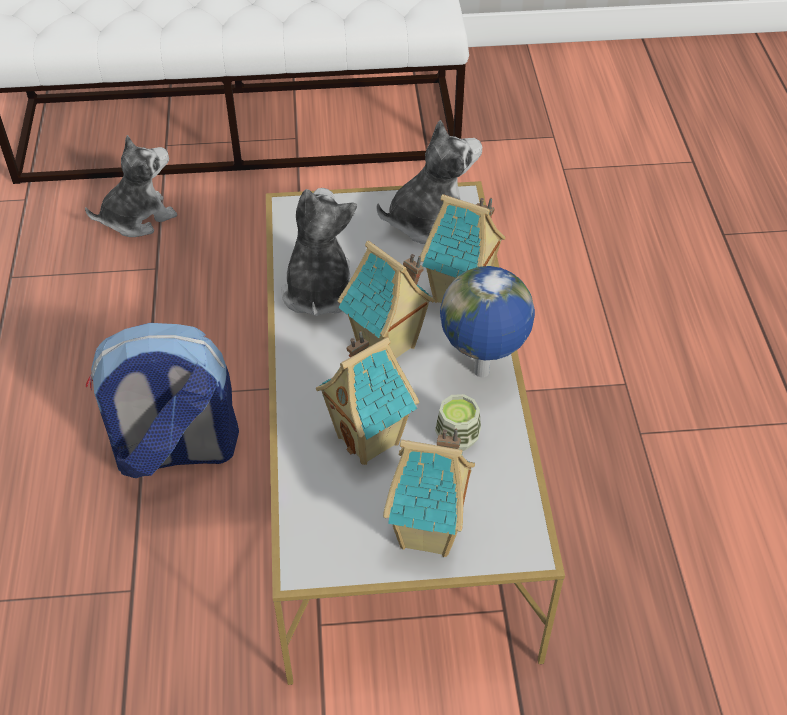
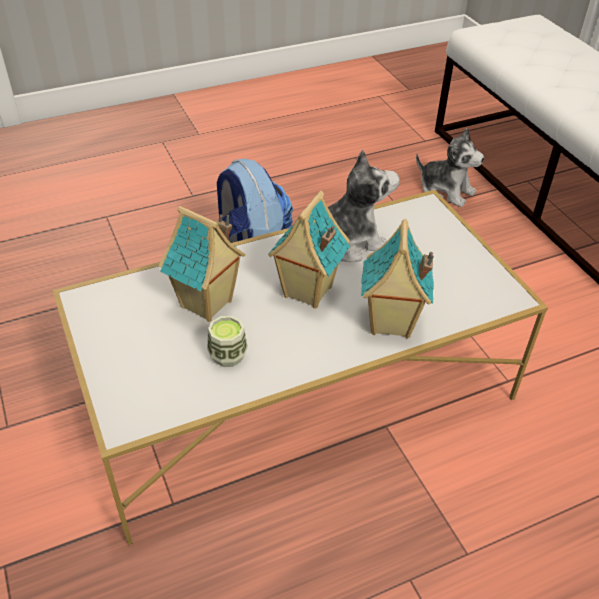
camera: 70 degrees right, 5 degrees down
(429, 220) = (470, 284): plush toy -> none
(429, 533) = (125, 359): toy house -> none
(482, 373) = (306, 357): globe -> none

